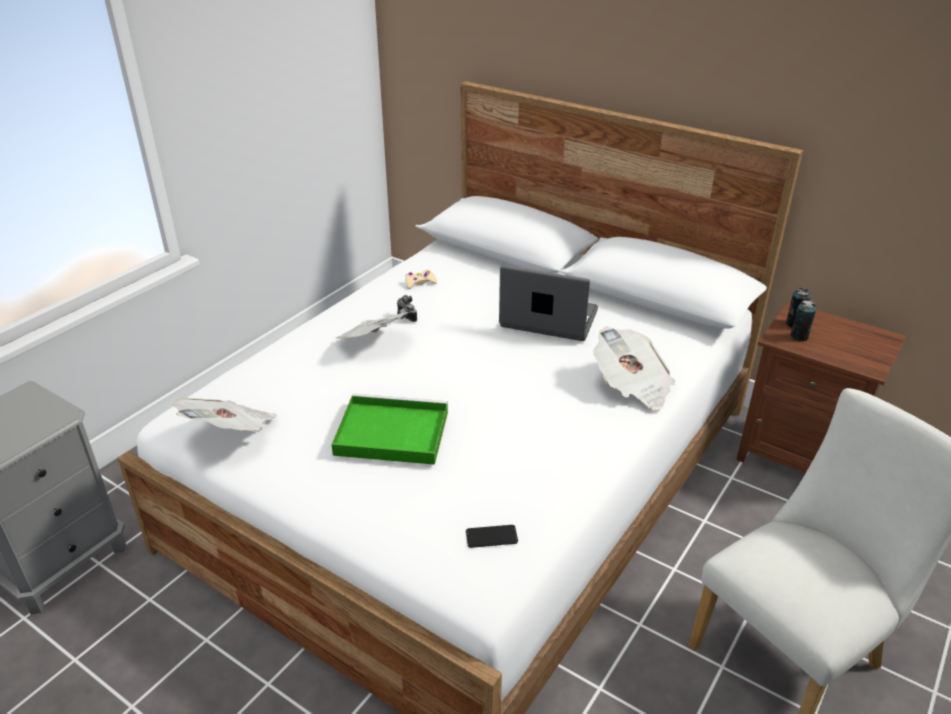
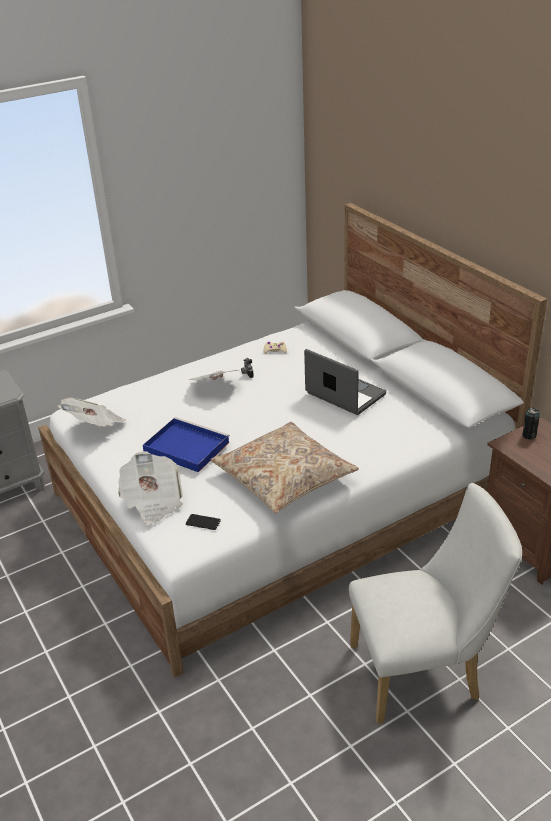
camera: 25 degrees right, 0 degrees up
(389, 433) = (185, 447): green tray -> blue tray
(554, 442) = (284, 477): none -> beige pillow
(632, 386) = (366, 454): newspaper -> newspaper (153, 501)
(799, 337) = (523, 446): can -> none

